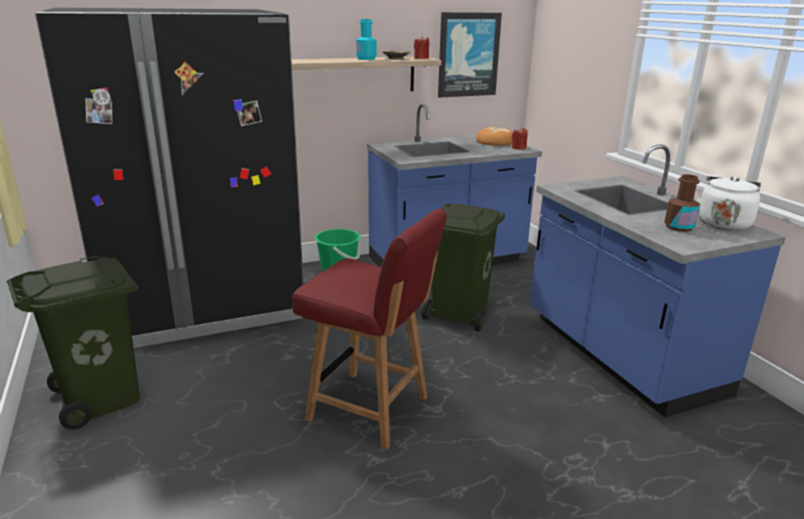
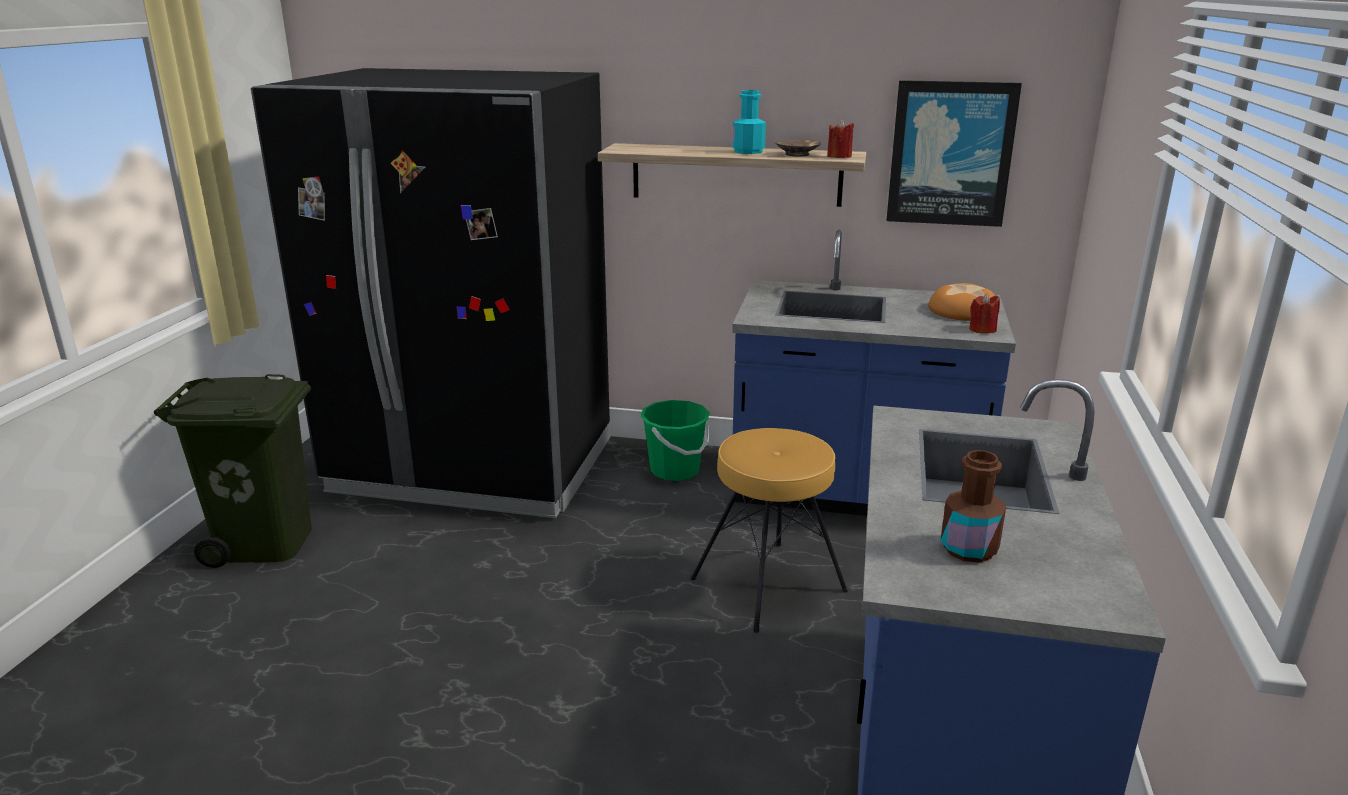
camera: 35 degrees right, 0 degrees up
(370, 409) = (489, 673): red chair -> none
(460, 314) = (769, 585): green trash can -> brown stool
(722, 223) = (1078, 569): white kettle -> none

